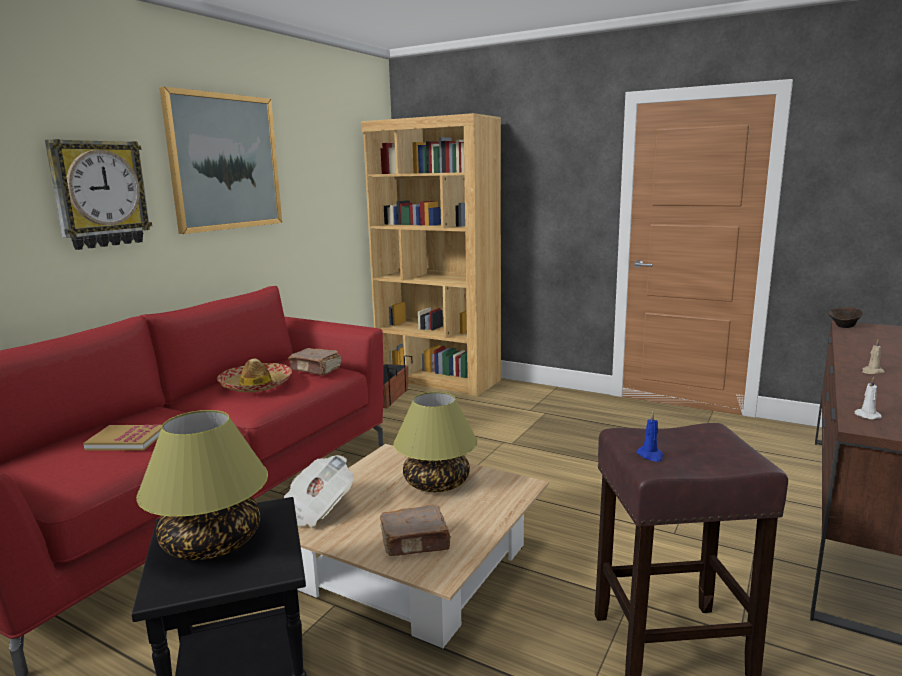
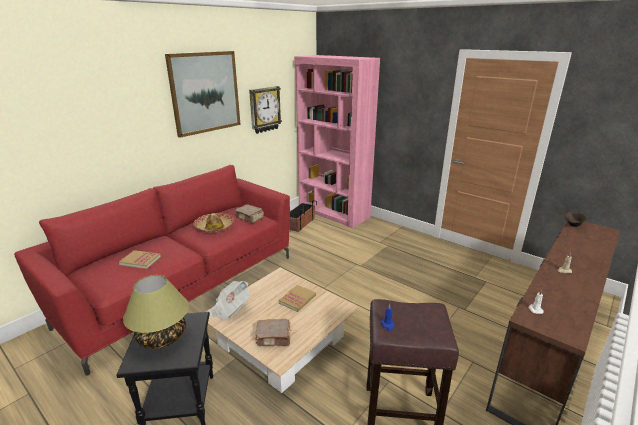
camera: 10 degrees right, 10 degrees up
(99, 194) = (131, 120): wall clock -> wall clock (264, 109)
(436, 483) = (297, 299): table lamp -> book
(438, 379) = (333, 213): brown bookcase -> pink bookcase

